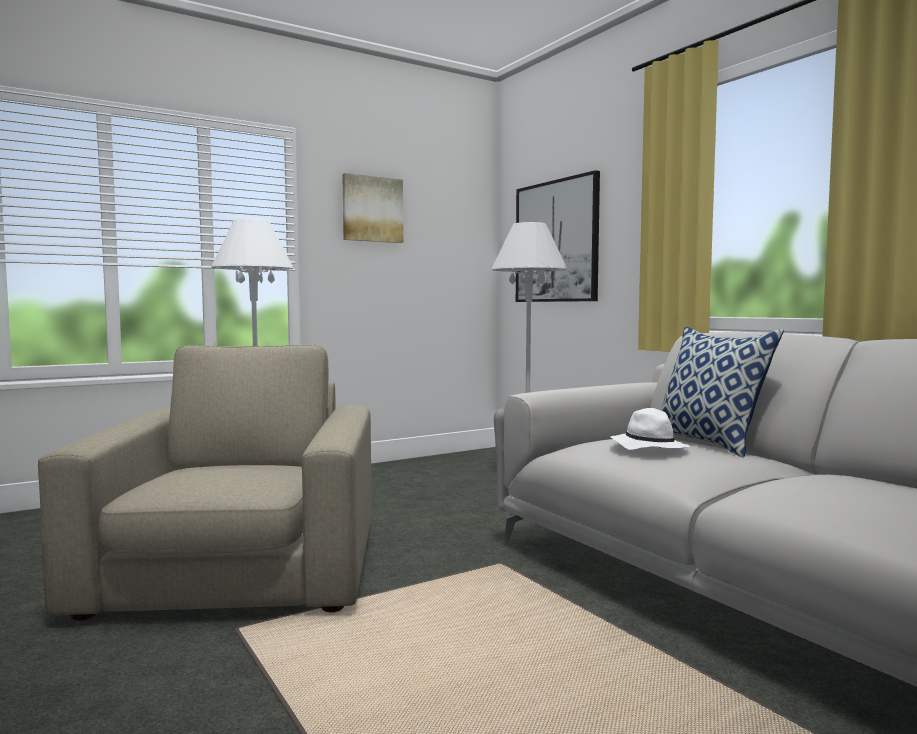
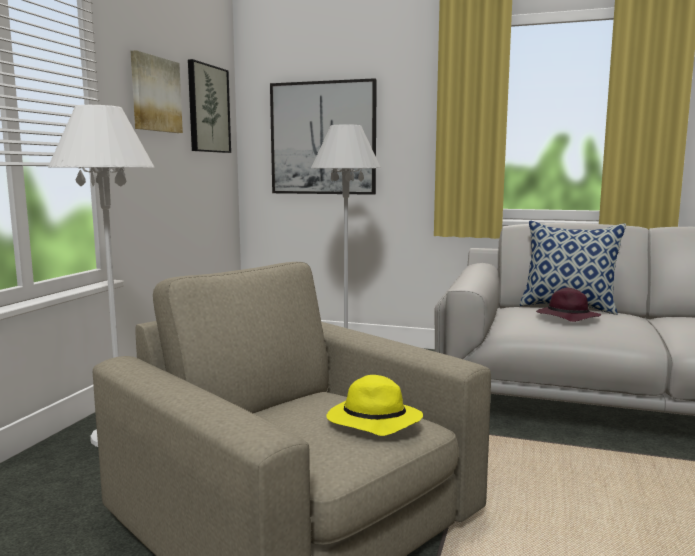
camera: 40 degrees left, 5 degrees up
(229, 478) = (372, 422): none -> yellow hat
(449, 220) = (208, 109): none -> picture
(648, 447) = (566, 317): white hat -> purple hat

